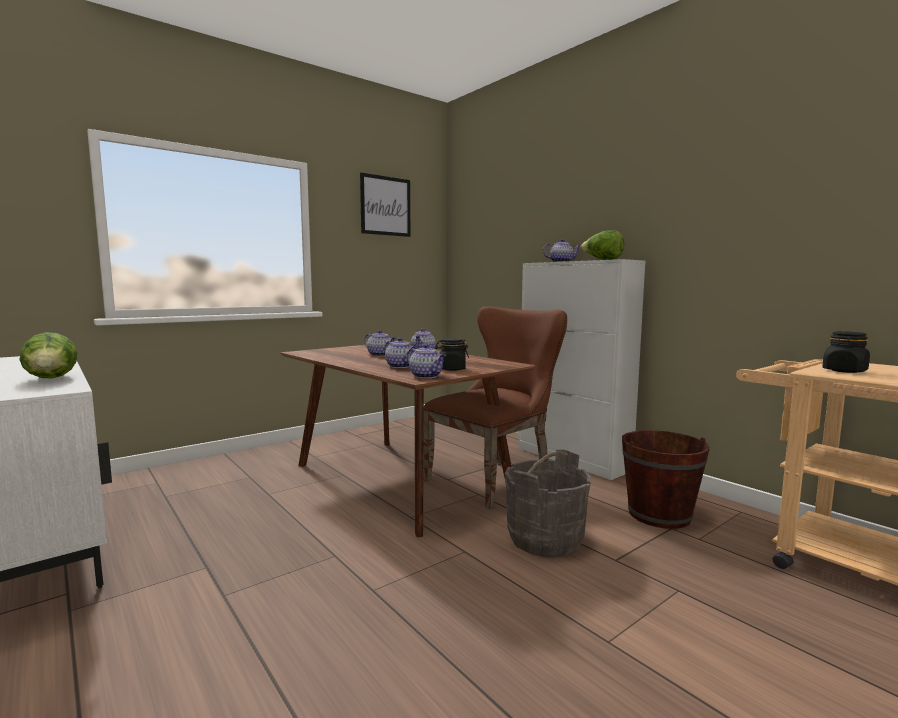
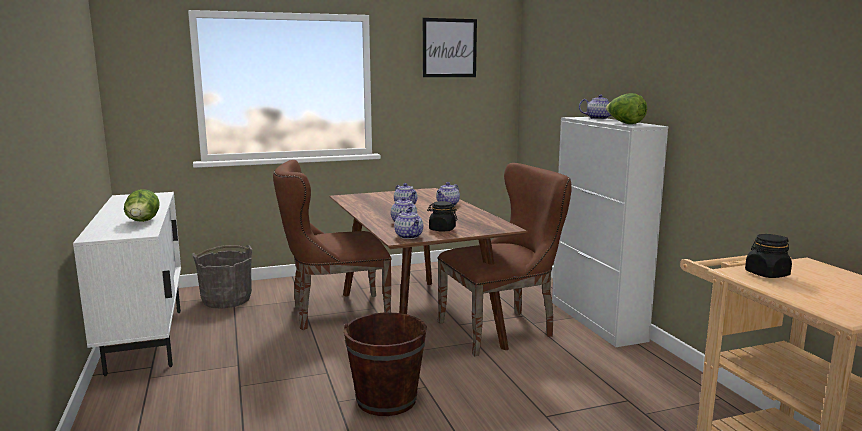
camera: 20 degrees right, 5 degrees up
(300, 486) = (334, 313): none -> brown chair
(545, 539) = (500, 389): grey bucket -> grey bucket (226, 300)
(659, 515) = (629, 387): brown bucket -> brown bucket (386, 400)

